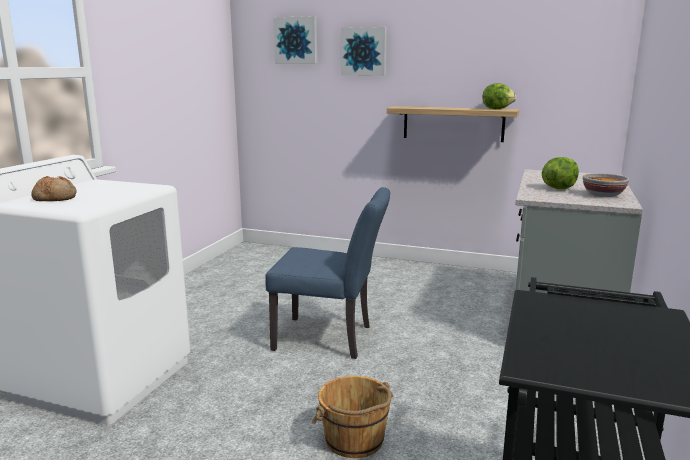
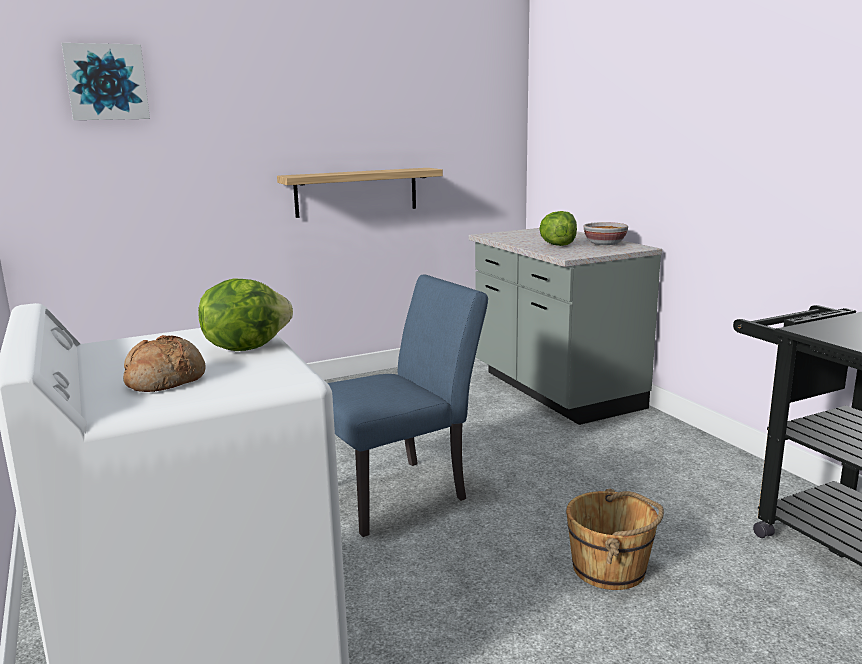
camera: 45 degrees left, 0 degrees up
(364, 51) = (225, 100): picture -> none
(497, 109) = (412, 169): lettuce -> lettuce (245, 347)

